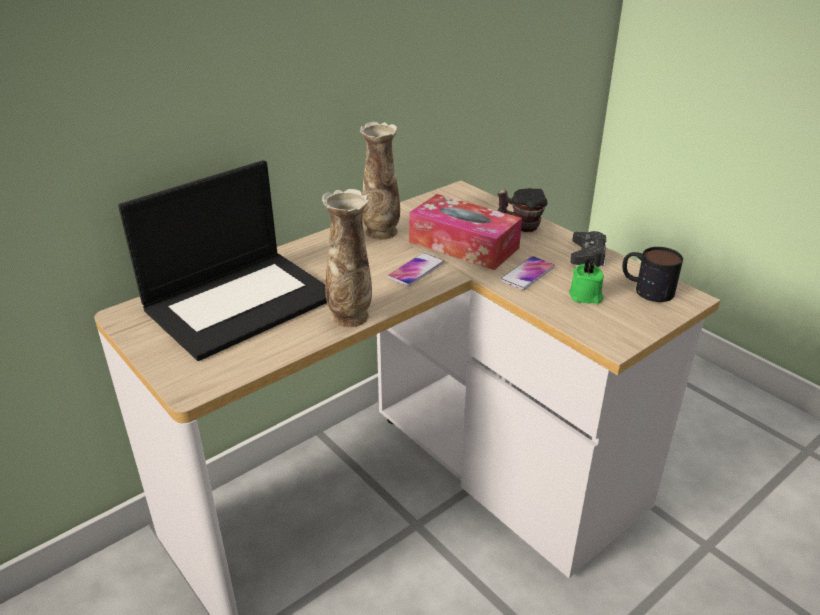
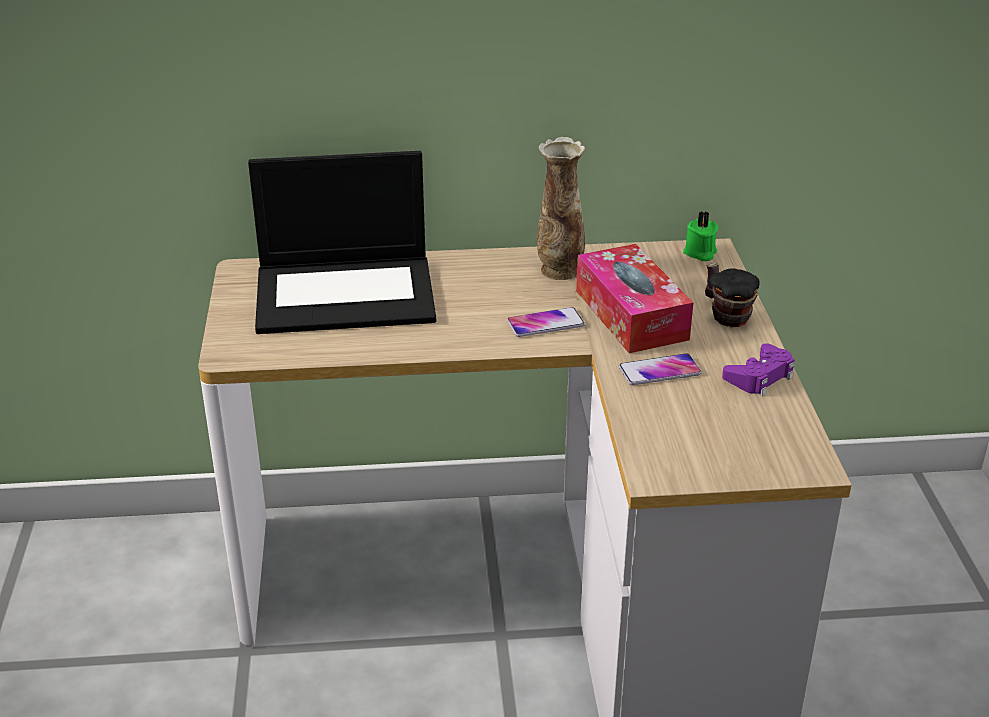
camera: 35 degrees right, 0 degrees up
(350, 317) = (426, 345): vase -> none
(586, 296) = (691, 418): green candle -> green candle (700, 253)
(588, 255) = (760, 377): black game controller -> purple game controller
(646, 288) = (775, 437): mug -> none

